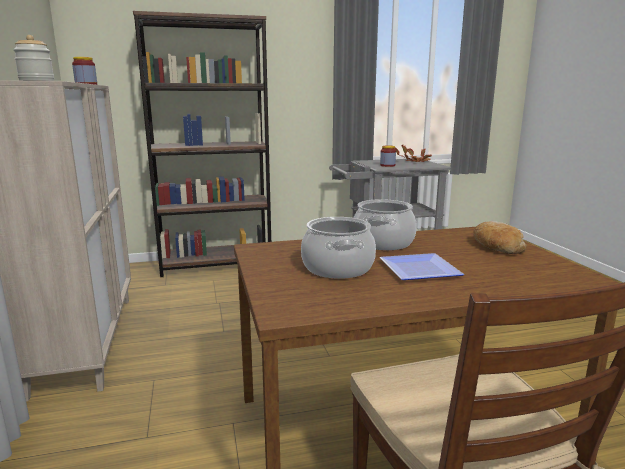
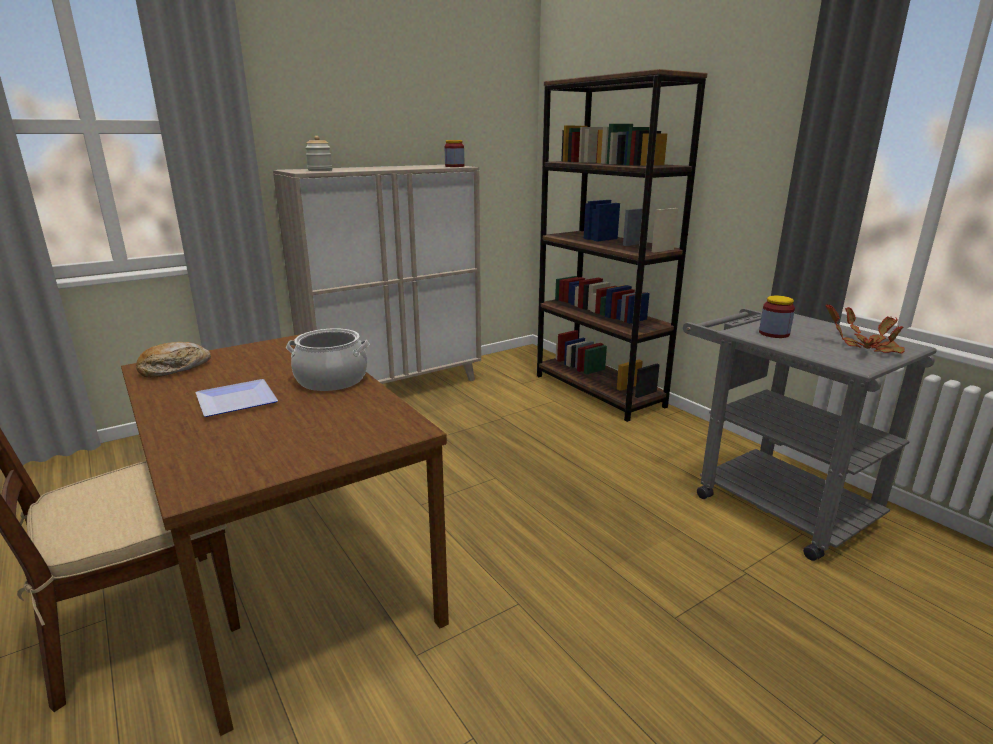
camera: 70 degrees right, 5 degrees up
(337, 268) = (245, 370): cooking pot -> none
(496, 246) = (329, 437): bread -> bread (174, 368)

